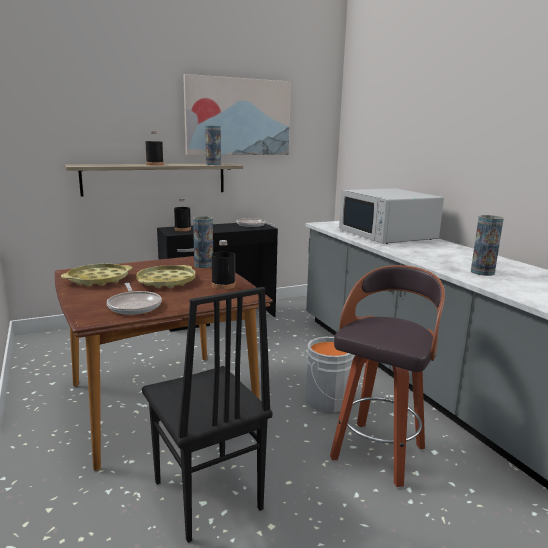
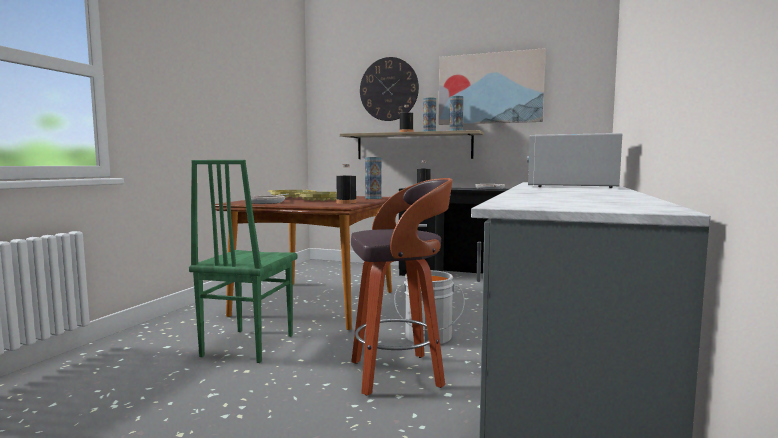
camera: 45 degrees right, 10 degrees down
(118, 106) = (389, 89): none -> wall clock
(206, 496) = (246, 345): black chair -> green chair
(482, 272) = (550, 195): vase -> vase (429, 131)

